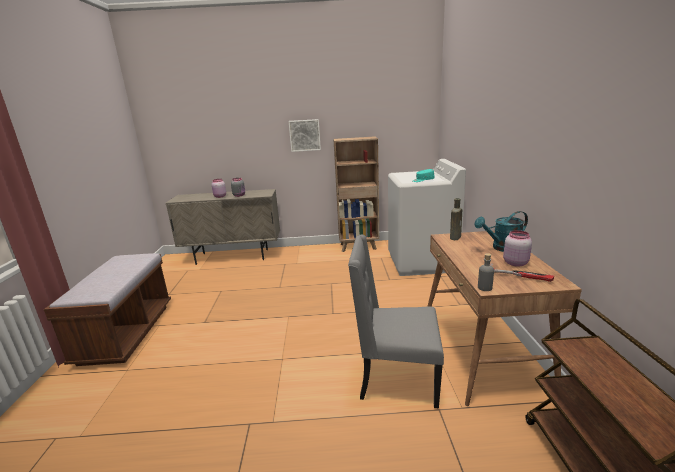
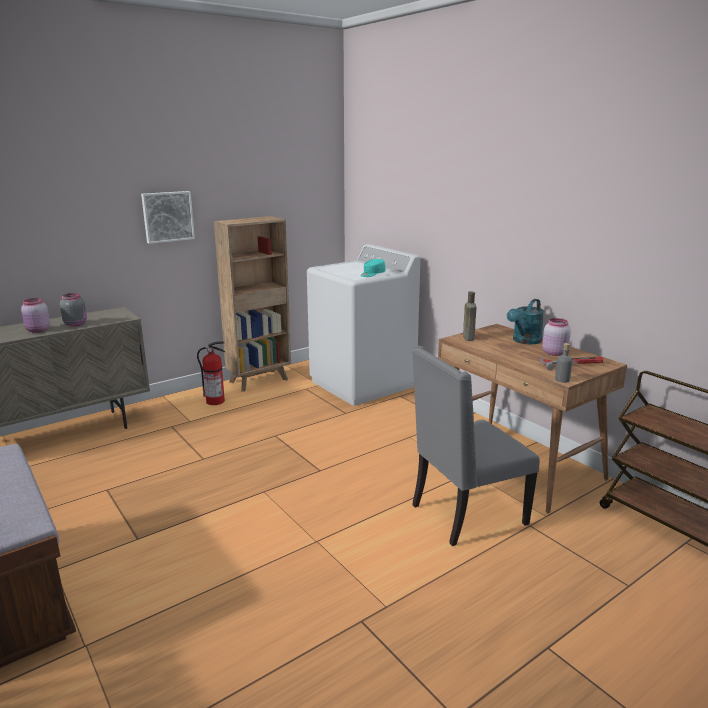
camera: 35 degrees left, 0 degrees up
(322, 254) = (216, 401): none -> fire extinguisher

